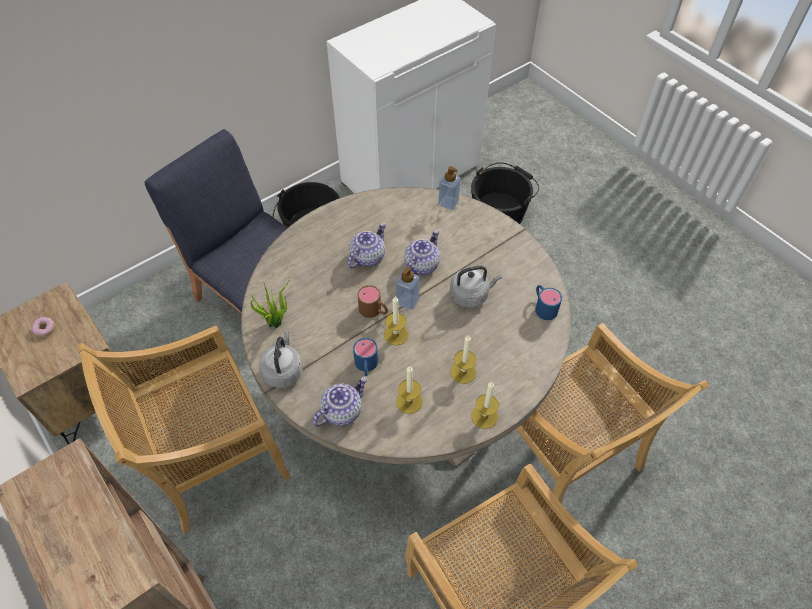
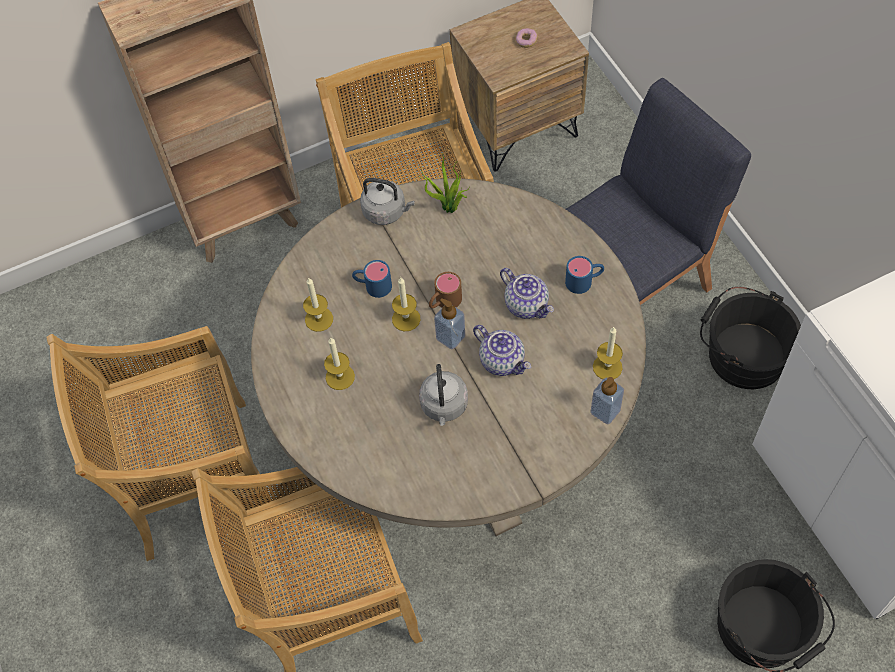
camera: 105 degrees right, 5 degrees up
(342, 411) = (325, 258): teapot -> none
(484, 416) = (281, 386): candle -> candle (607, 367)
(543, 306) = (408, 485): blue mug -> blue mug (584, 281)

